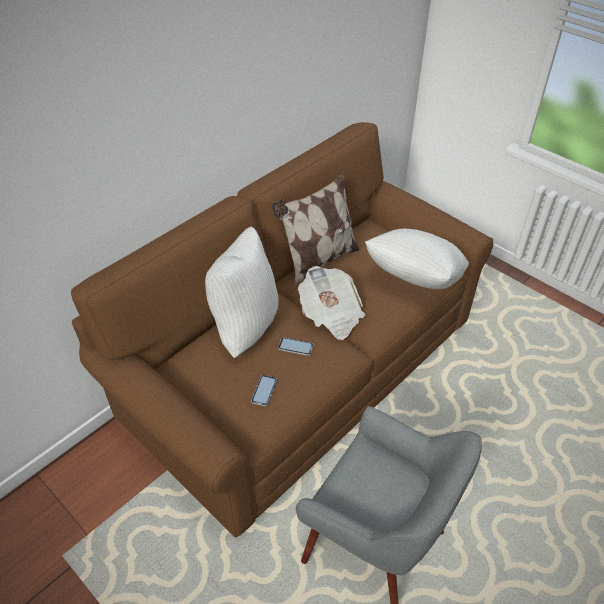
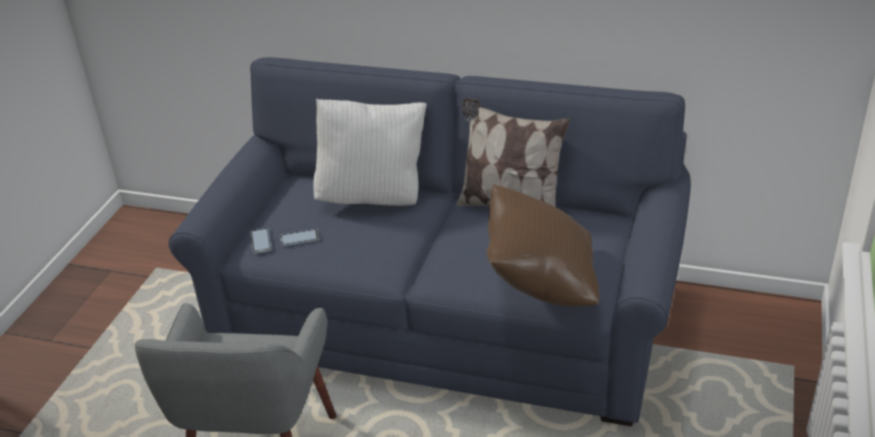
camera: 65 degrees right, 10 degrees down
(295, 347) = (369, 236): phone -> phone (260, 241)
(302, 373) = (445, 322): brown sofa -> blue sofa
(331, 315) = (433, 243): newspaper -> none
(414, 281) = (541, 282): white pillow -> brown pillow

